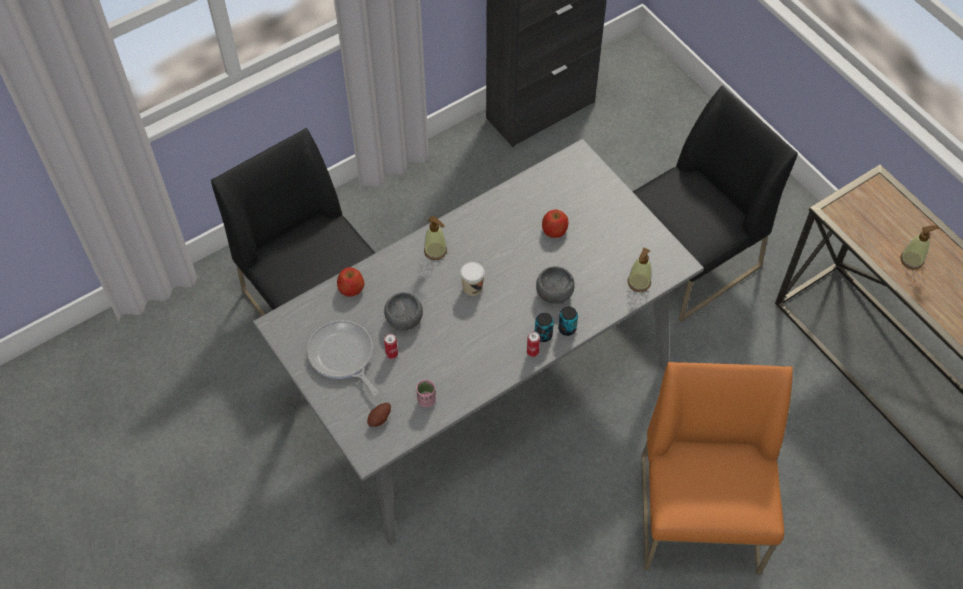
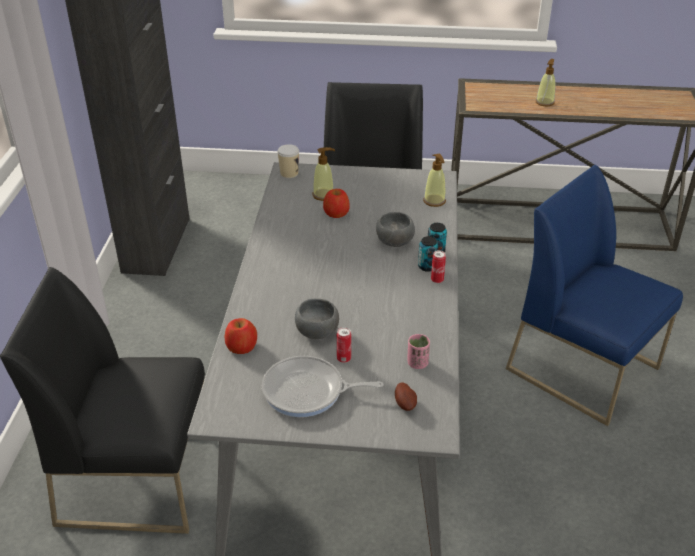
camera: 50 degrees left, 20 degrees down
(435, 251) = (272, 278): soap dispenser -> soap dispenser (323, 195)
(472, 287) = (335, 278): cup -> cup (289, 173)
(700, 515) = (584, 368): orange chair -> blue chair

